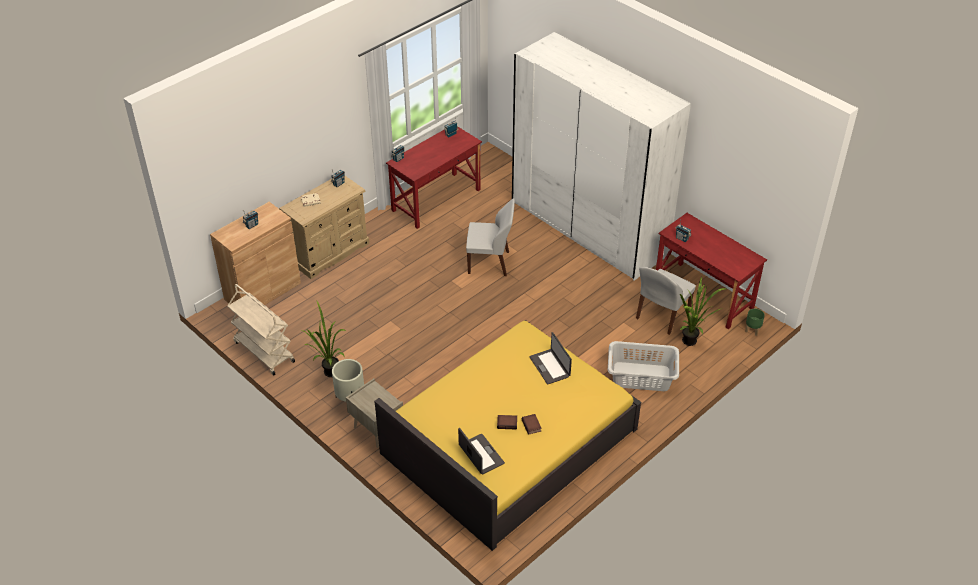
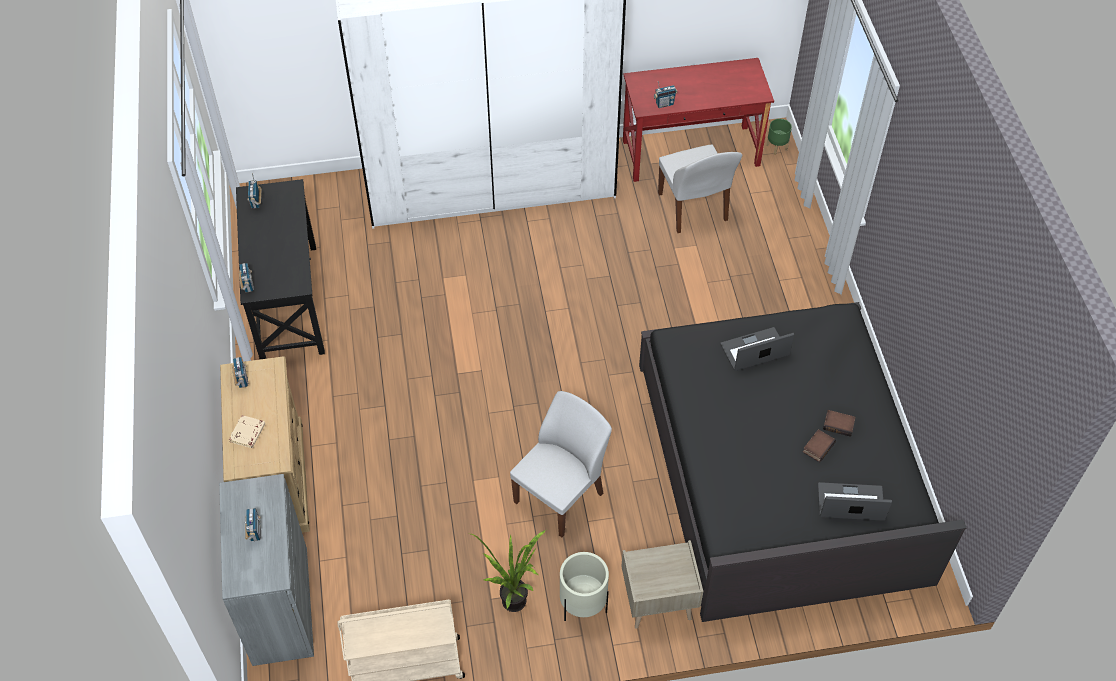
camera: 55 degrees left, 10 degrees up
(262, 291) = (280, 605): brown cabinet -> grey cabinet
(436, 200) = (288, 302): red desk -> black desk
(490, 263) = (461, 314): white chair -> white chair (560, 496)
(509, 441) = (780, 470): yellow bed -> black bed
(550, 366) = (755, 351): laptop -> laptop turned 150 degrees clockwise
(641, 376) = (771, 284): grey laundry basket -> none
(692, 343) = (755, 208): potted plant -> none

